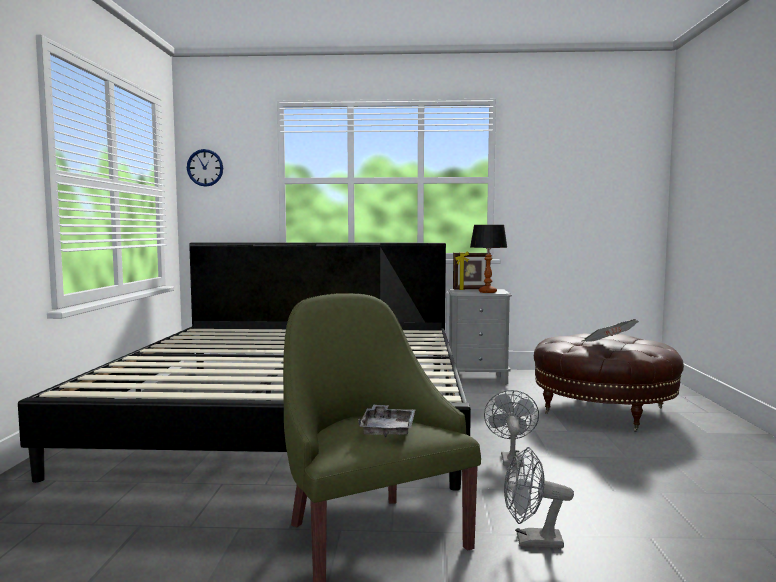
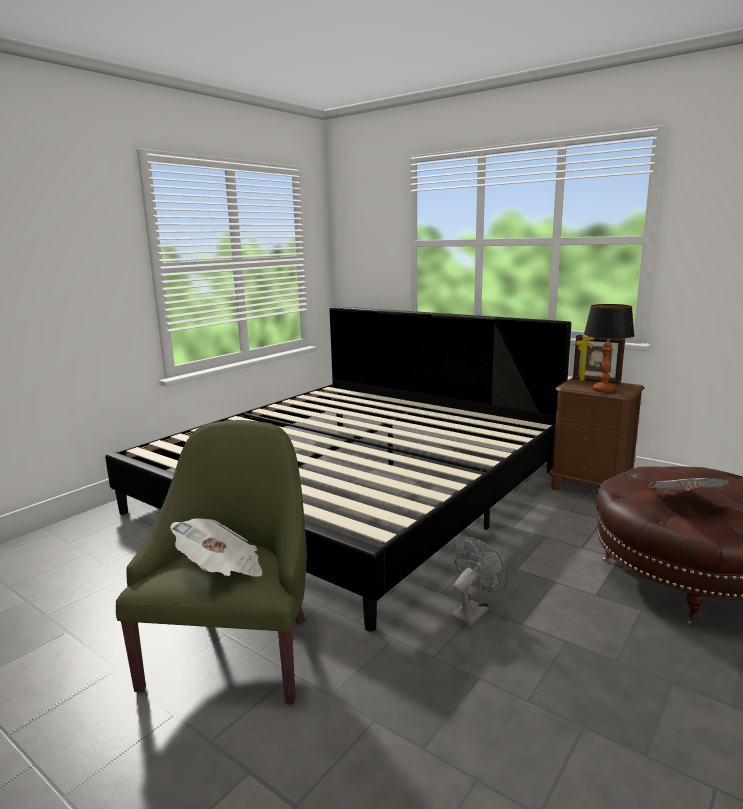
camera: 35 degrees right, 10 degrees up
(205, 167) = (350, 231): wall clock -> none
(387, 429) = (221, 569): grey tray -> newspaper
(478, 379) = (591, 488): grey nightstand -> brown nightstand
(531, 541) = (350, 722): grey fan -> none

